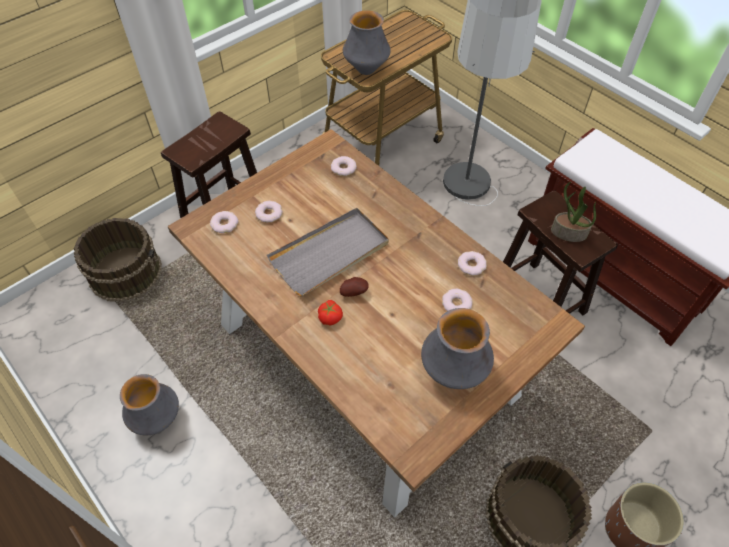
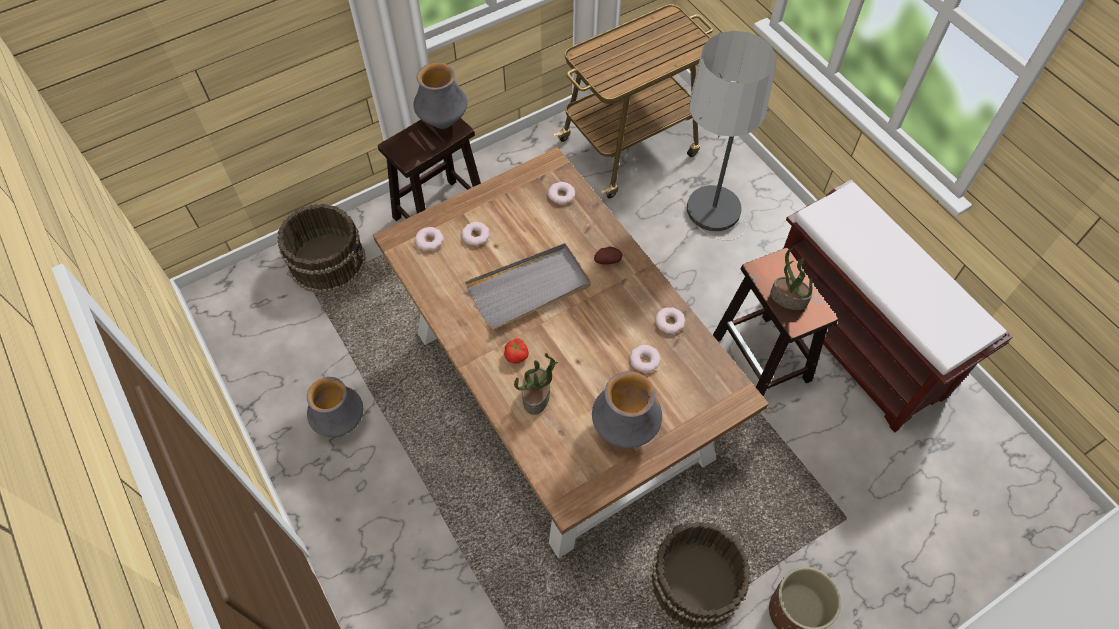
camera: 10 degrees right, 5 degrees up
(353, 292) = (544, 332): potato -> potato (607, 260)
(358, 353) = (536, 396): none -> potted plant
(366, 70) = (611, 77): vase -> vase (443, 122)

